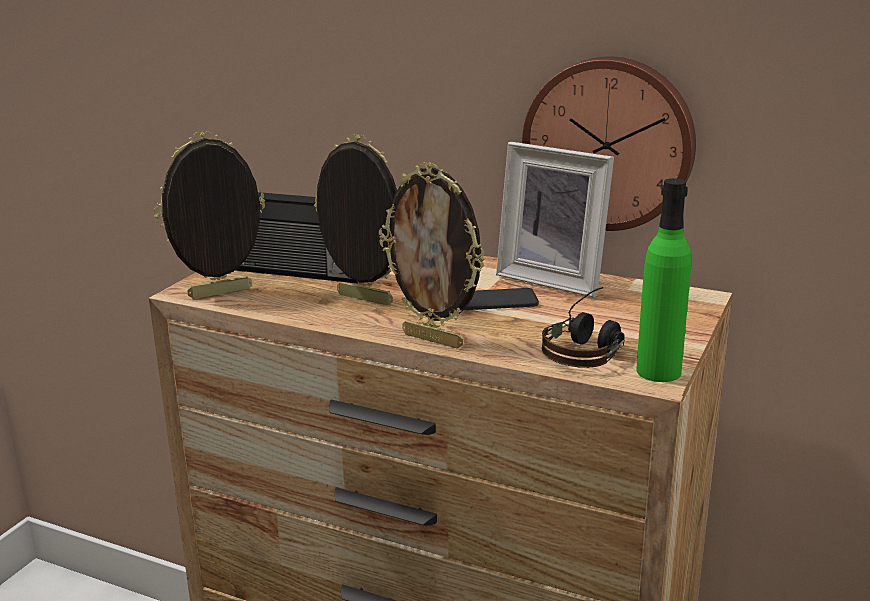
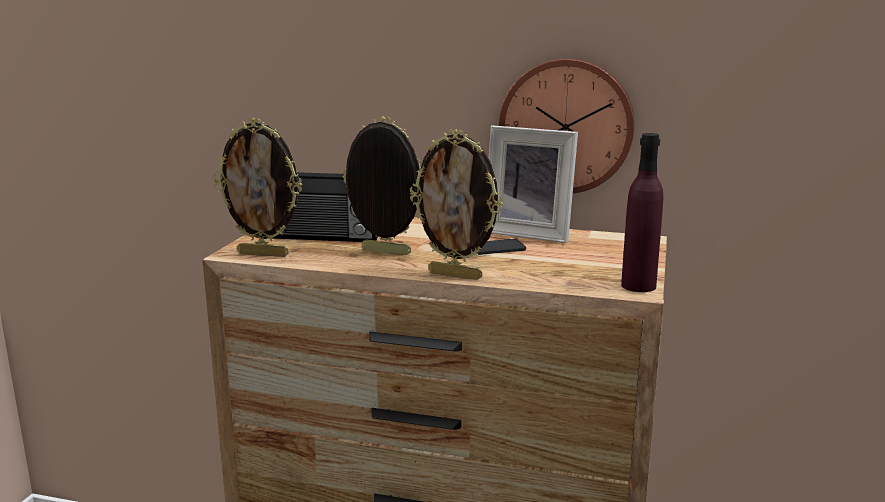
camera: 10 degrees left, 5 degrees down
(220, 294) = (264, 254): picture frame -> picture frame turned 135 degrees counterclockwise
(588, 346) = (578, 273): headphones -> none
(658, 371) = (638, 286): green bottle -> purple bottle

